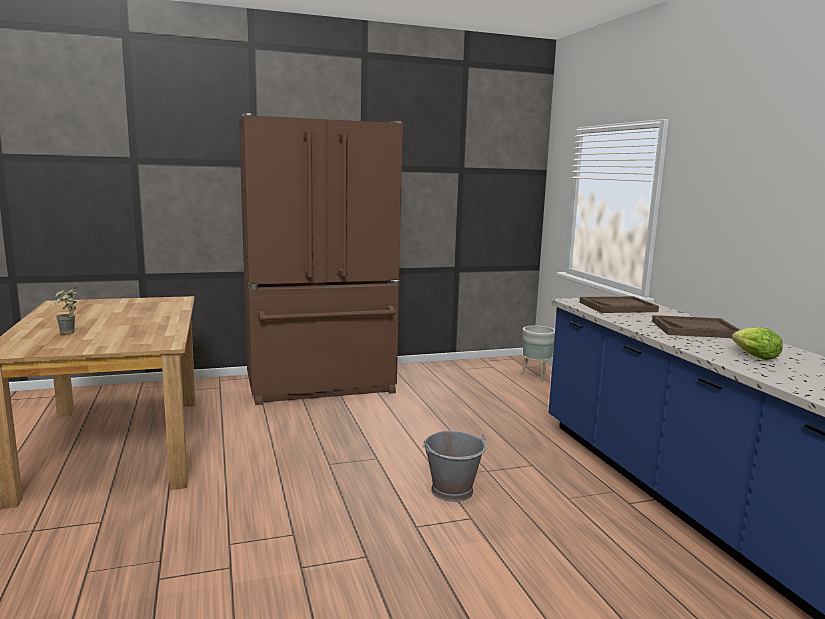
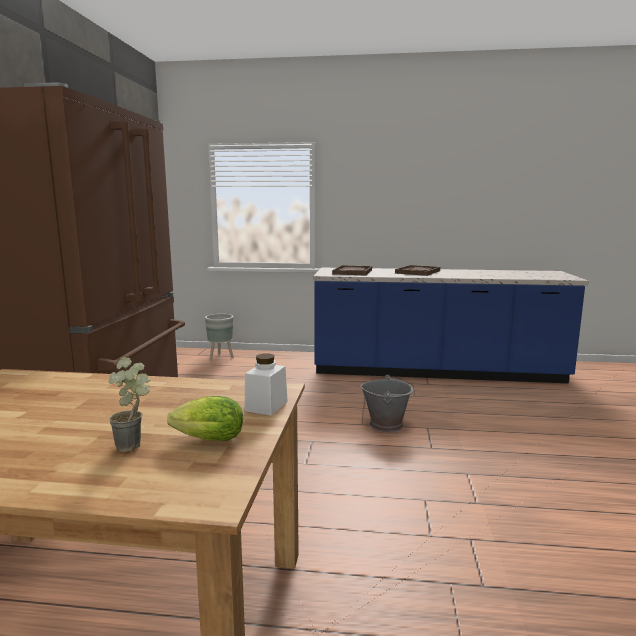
camera: 65 degrees left, 0 degrees up
(131, 346) = (266, 406): none -> white jar
(752, 356) = (475, 274): lettuce -> lettuce (205, 440)

